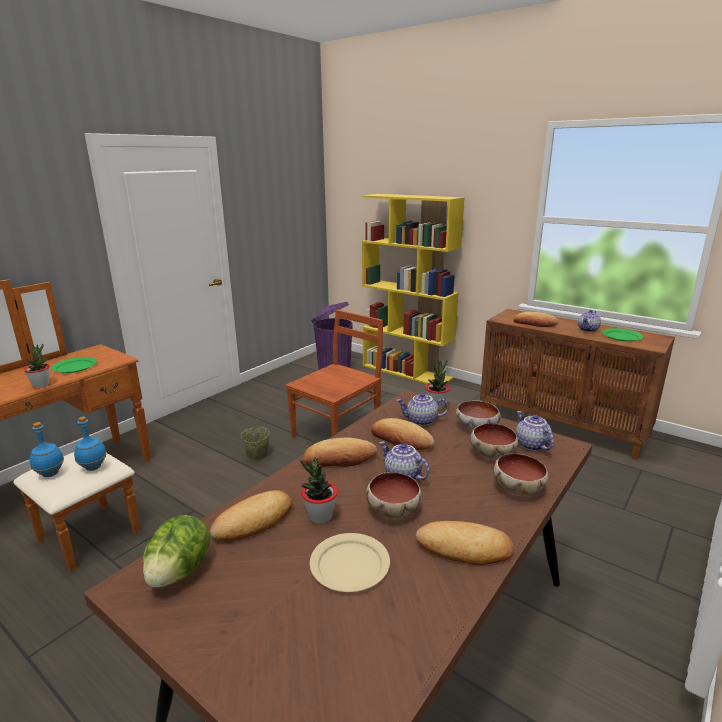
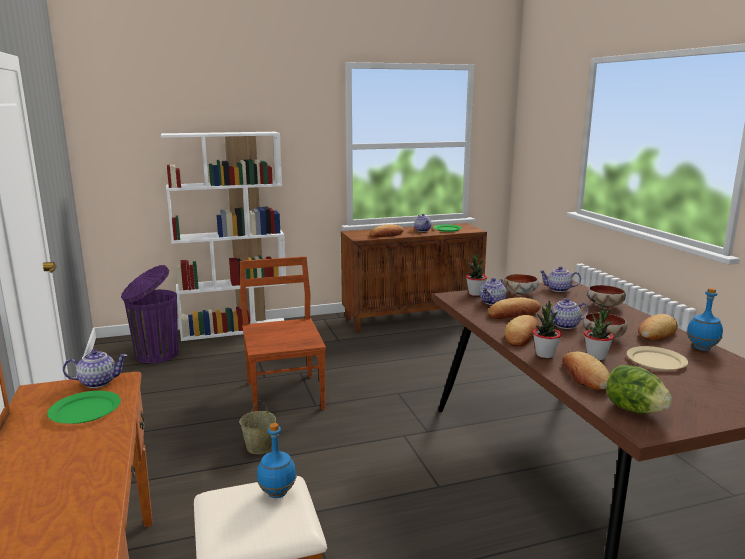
camera: 55 degrees left, 5 degrees down
(41, 385) = (116, 438): potted plant -> potted plant (545, 354)
(50, 474) = (251, 527): blue bottle -> blue bottle (702, 348)
(114, 356) = (98, 382): none -> teapot
(407, 372) = (235, 329): yellow bookcase -> white bookcase
(492, 453) = (558, 299): bowl -> none

